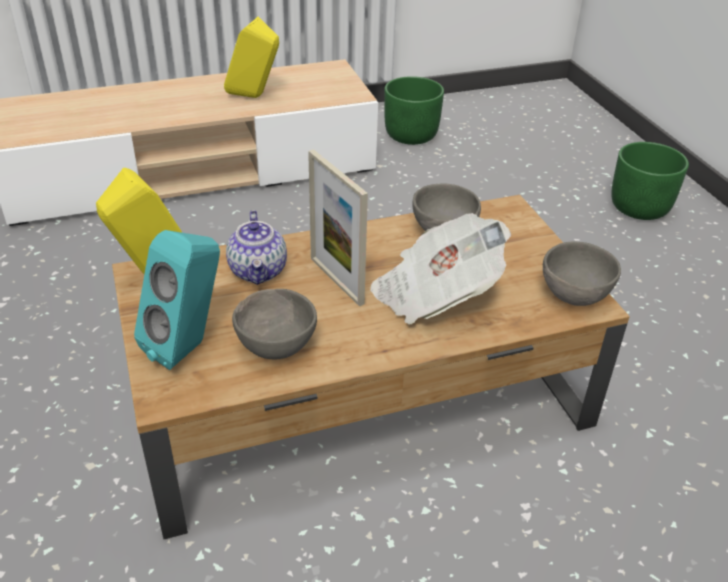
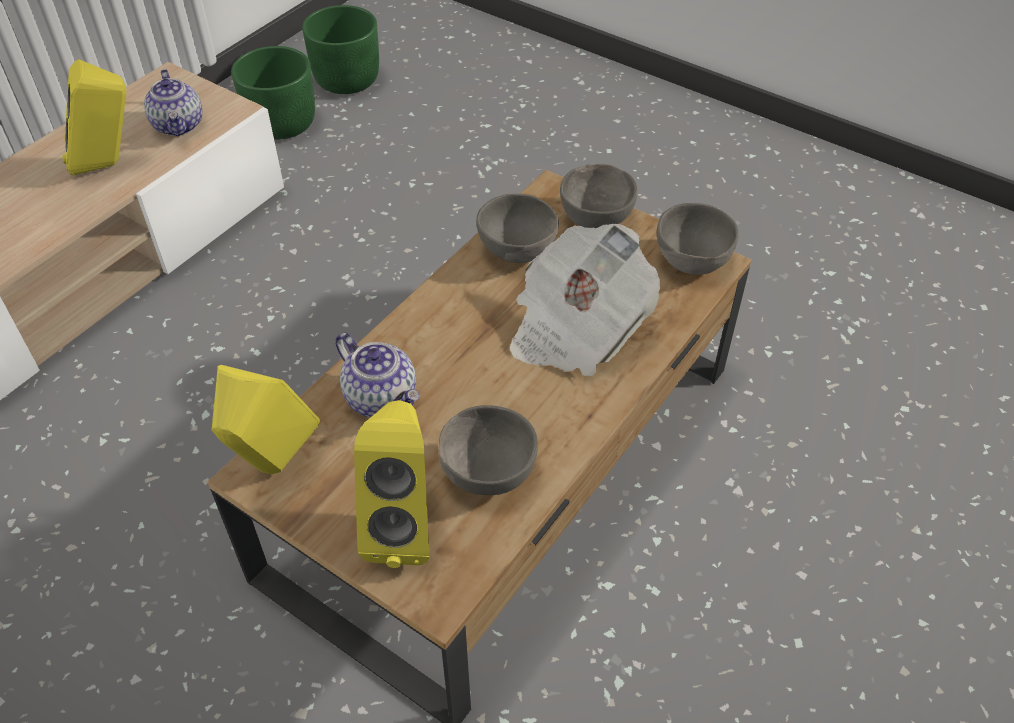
camera: 35 degrees left, 10 degrees up
(189, 346) = (403, 526): turquoise speaker -> yellow speaker
(315, 92) = (179, 125): none -> teapot
(336, 280) = (471, 365): picture frame -> none
(526, 237) = (597, 218): none -> grey bowl
(639, 208) = (583, 113): green planter -> green planter (347, 80)

